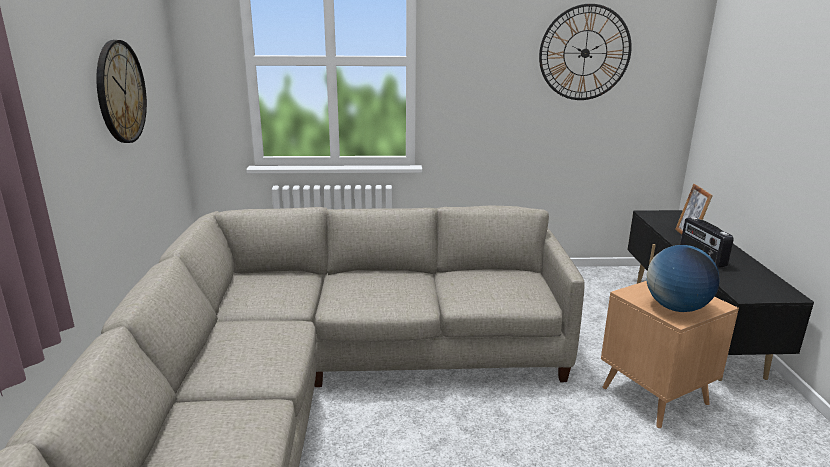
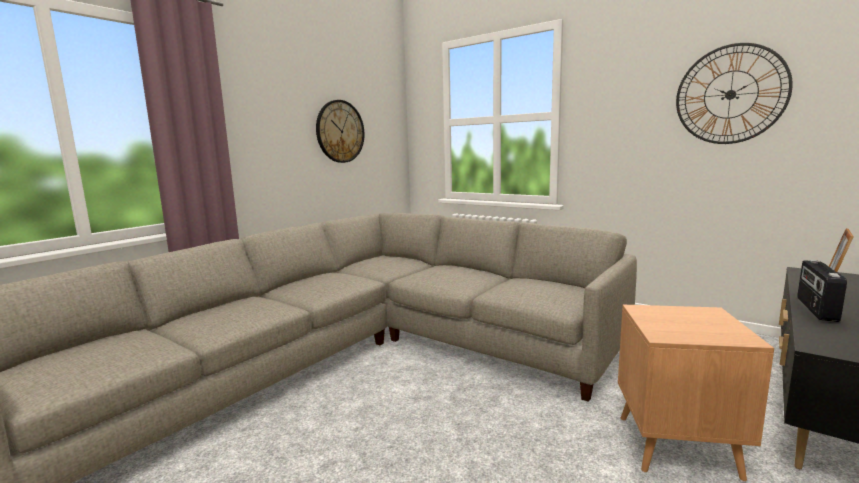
camera: 40 degrees right, 10 degrees down
(676, 307) = (678, 328): globe -> none

